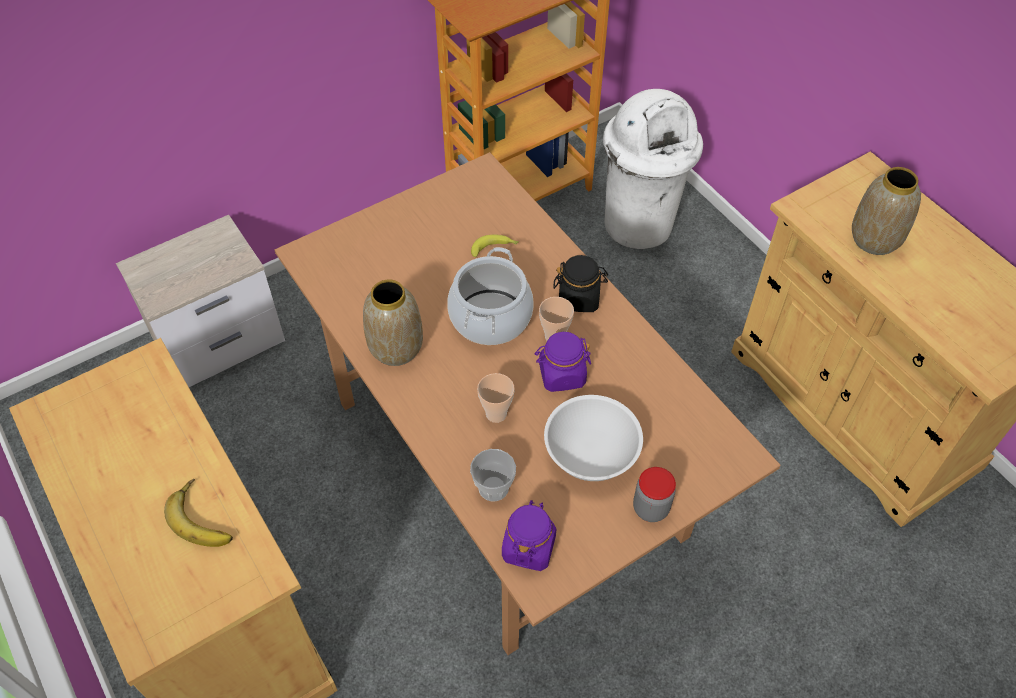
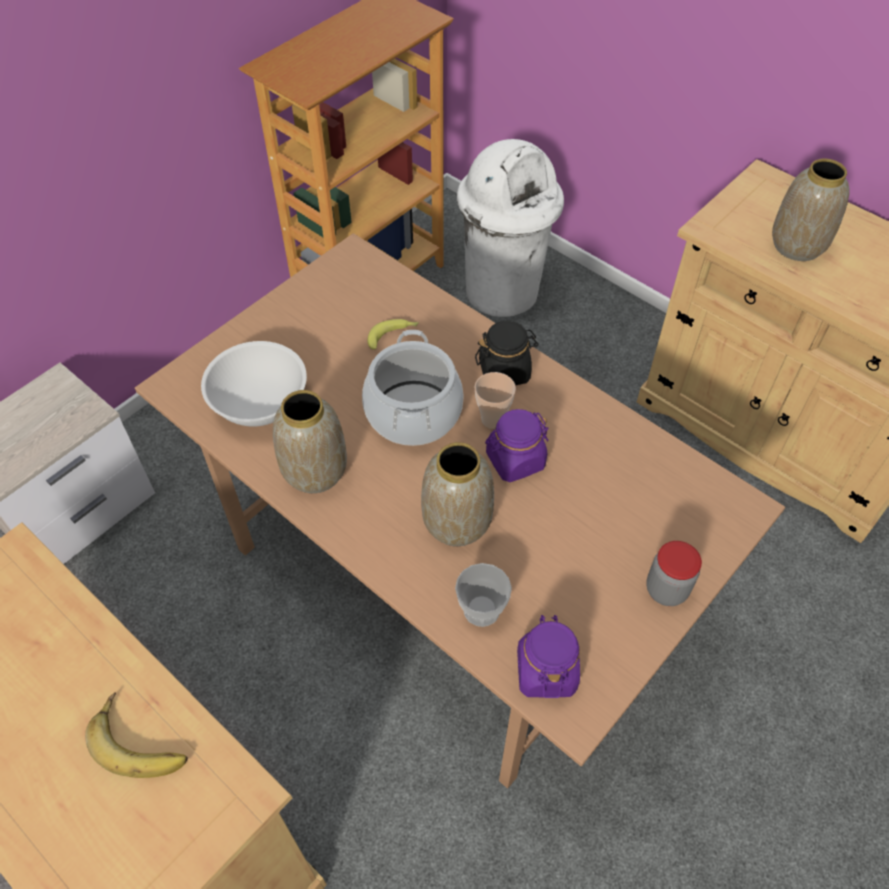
camera: 15 degrees left, 0 degrees up
(496, 414) = (456, 522): cup -> vase
(591, 455) = (578, 544): white bowl -> white bowl (260, 404)

